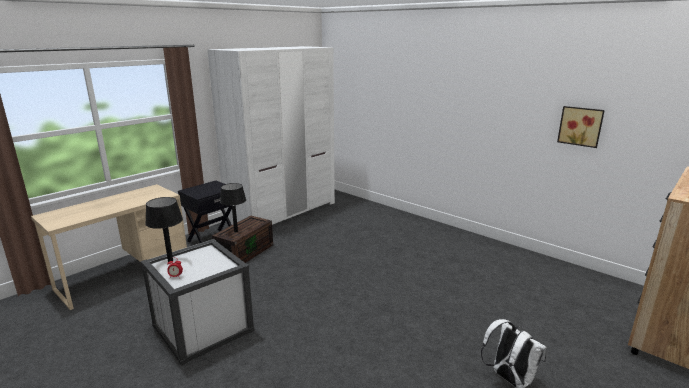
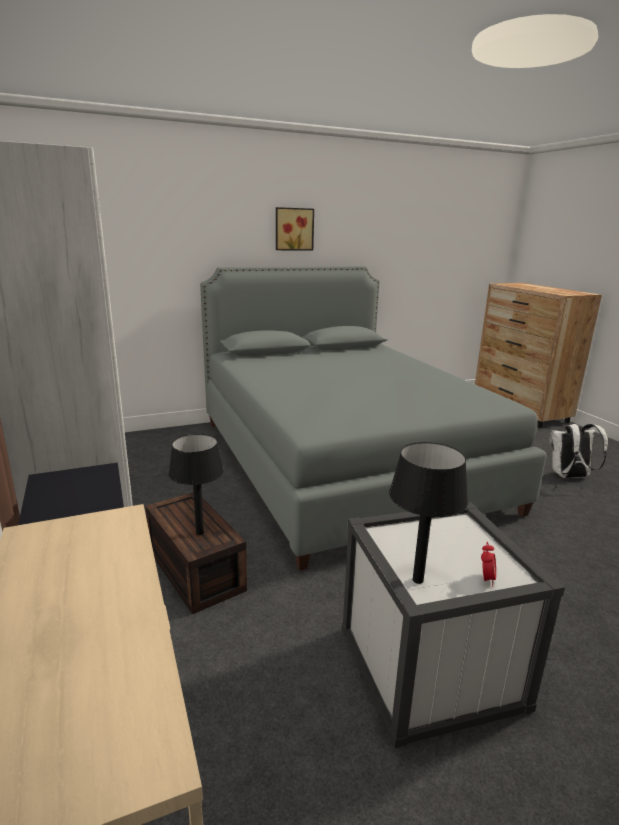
camera: 65 degrees left, 0 degrees up
(396, 262) = (342, 462): none -> grey bed
(580, 126) = (406, 265): picture -> picture (293, 229)

